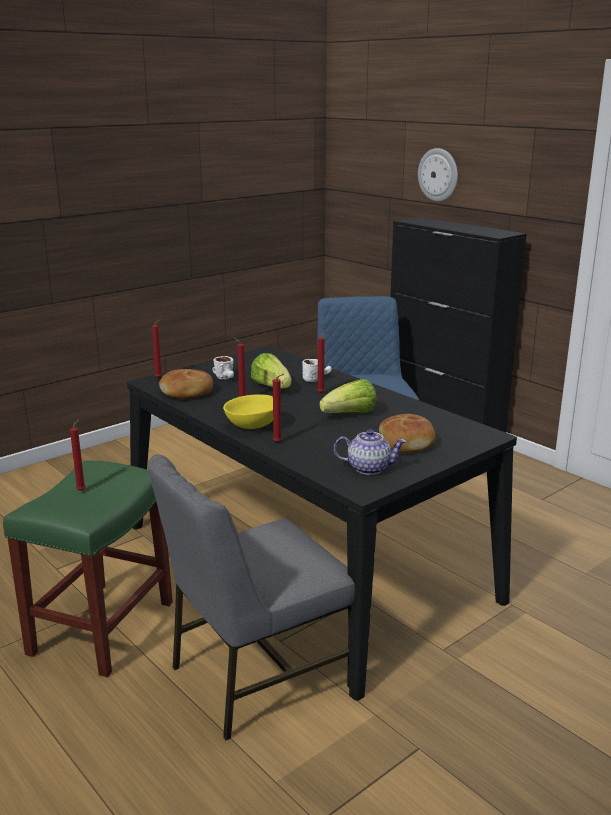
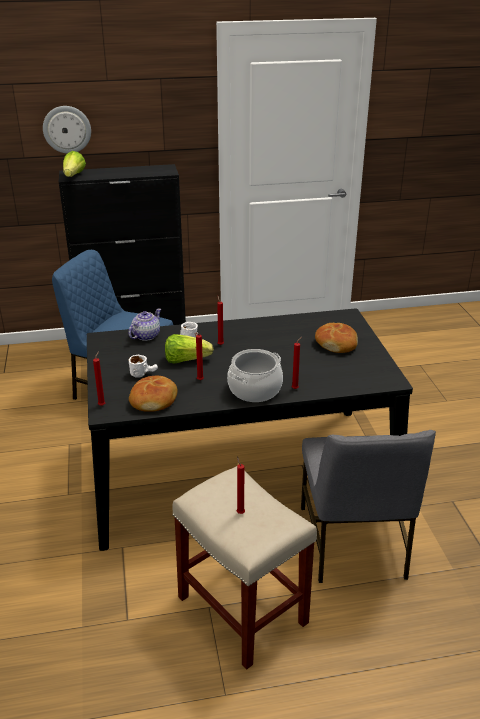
camera: 60 degrees left, 10 degrees up
(101, 629) = (244, 611): green stool -> beige stool
(253, 425) = (254, 389): yellow bowl -> cooking pot
(350, 414) = (272, 347): lettuce -> lettuce (74, 176)
(368, 468) = (363, 369): teapot -> teapot (145, 336)

